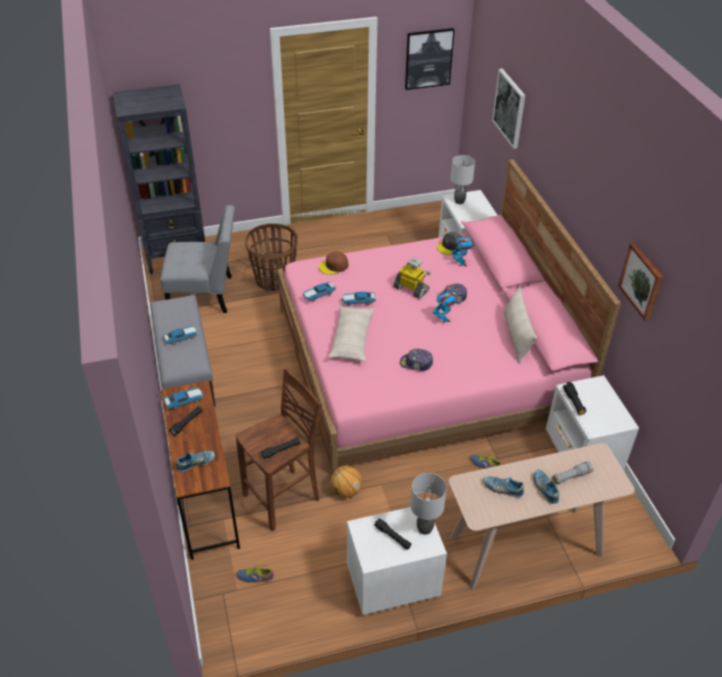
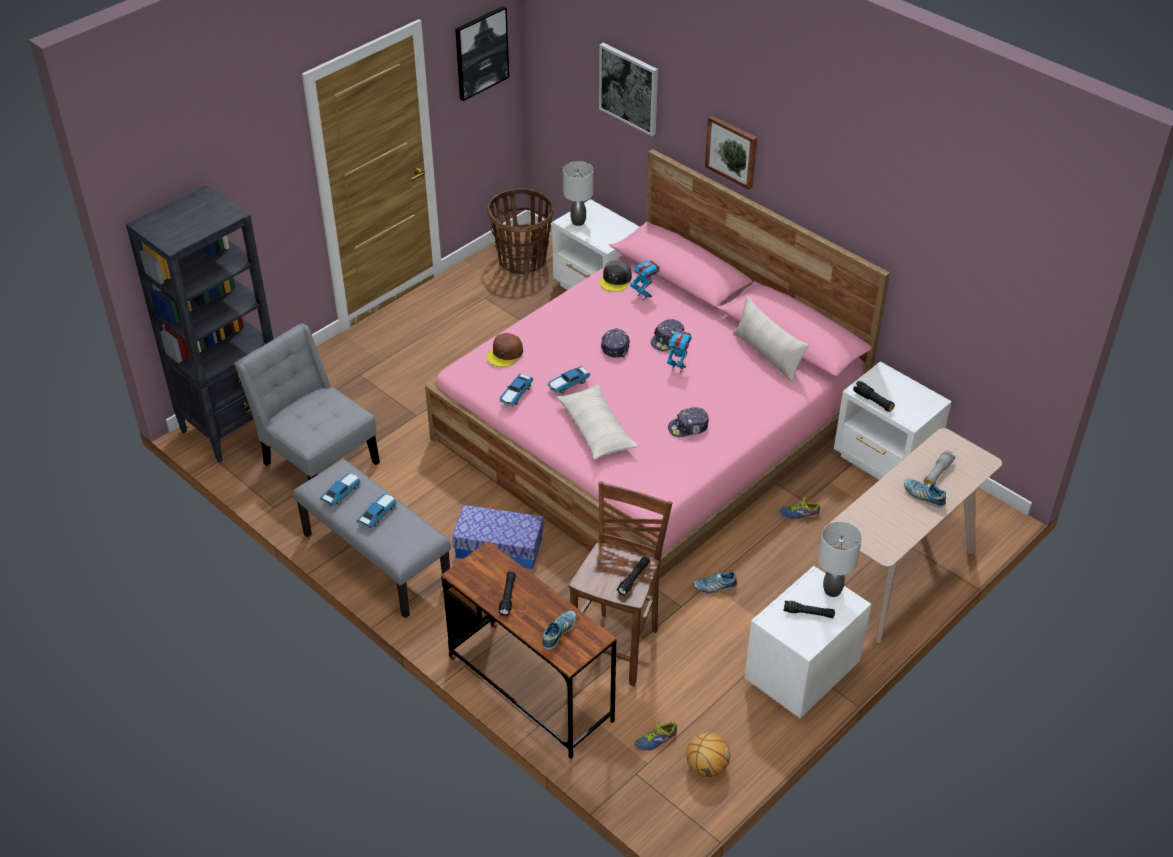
camera: 30 degrees left, 0 degrees up
(184, 401) = (482, 574): toy car -> toy car (342, 492)
(205, 295) = (317, 459): grey chair -> grey chair turned 105 degrees counterclockwise
(264, 396) = (499, 547): none -> storage box
(274, 279) = (390, 405): basket -> basket (522, 260)
(346, 491) = (677, 607): basketball -> basketball (706, 767)
(411, 289) = (615, 346): toy robot -> cap
(503, 489) = (885, 514): shoe -> shoe (714, 587)
(642, 281) = (916, 240): picture -> picture (732, 151)

